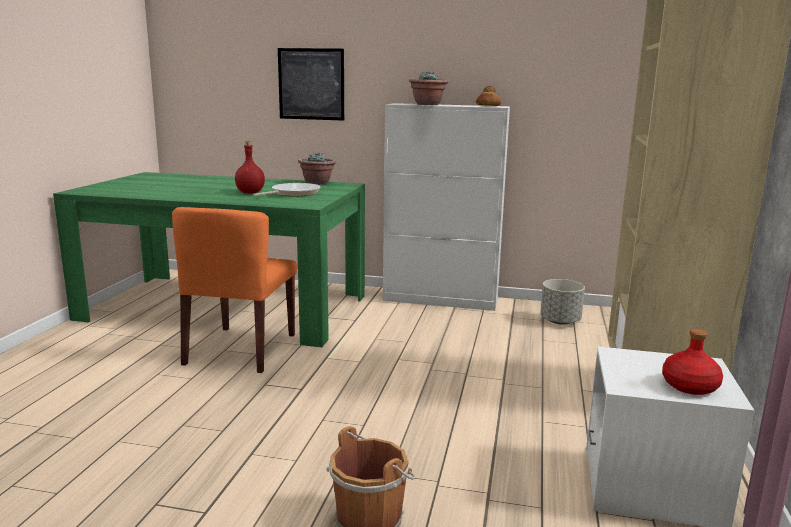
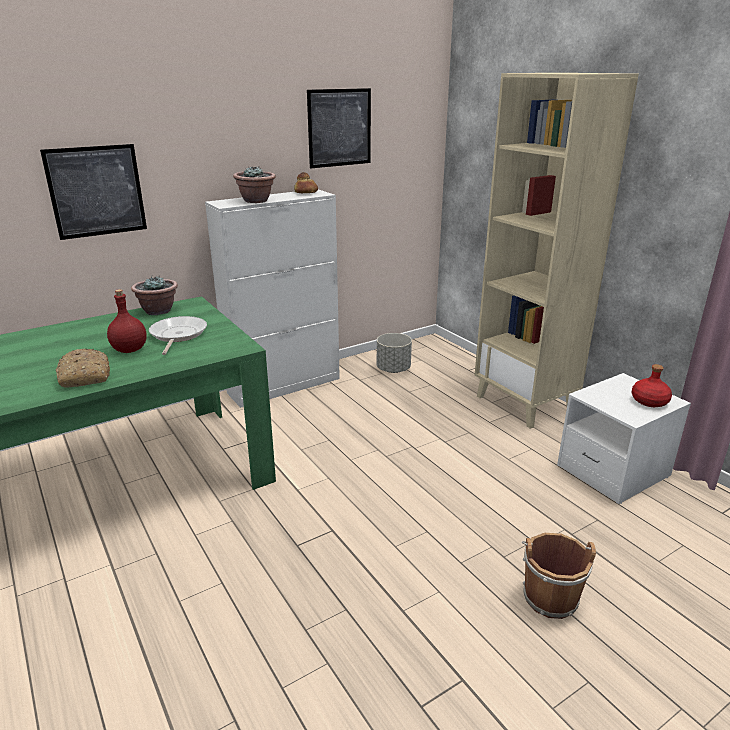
camera: 45 degrees left, 10 degrees up
(198, 195) = (84, 376): none -> bread
(241, 349) = (209, 525): orange chair -> none
(547, 47) = (339, 128): none -> picture

